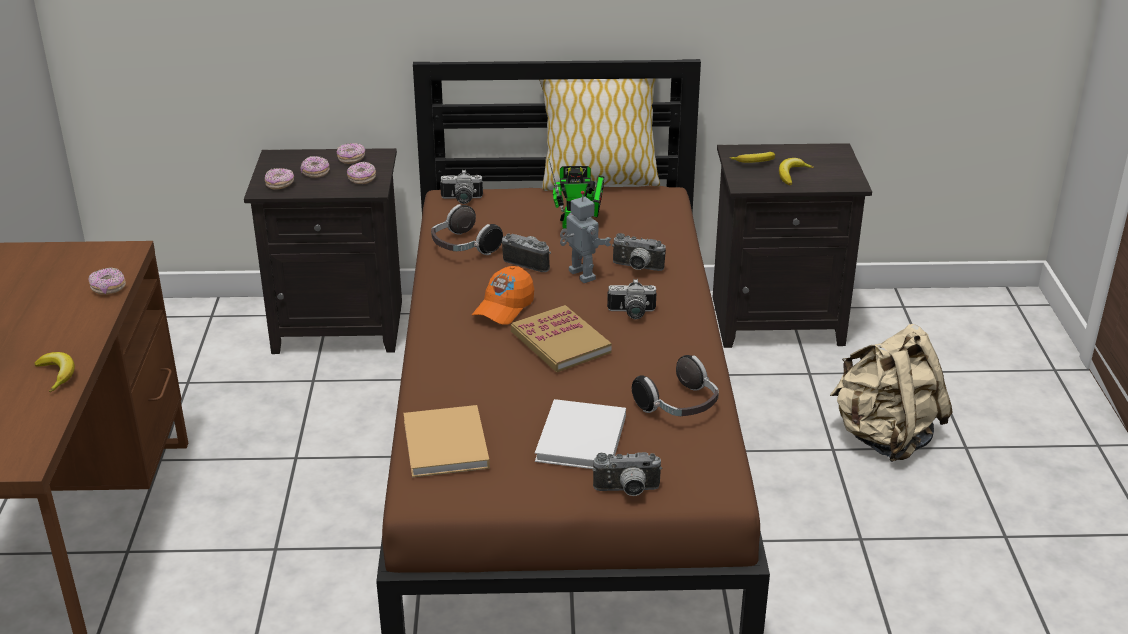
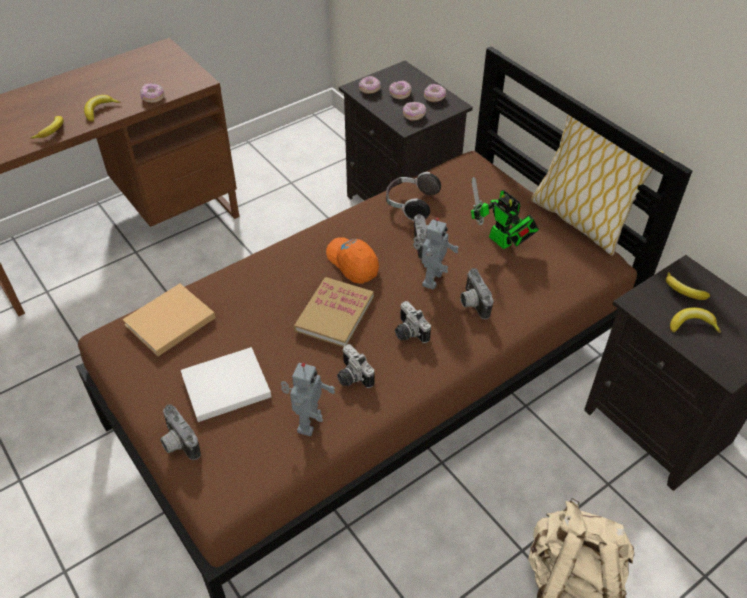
camera: 55 degrees right, 15 degrees up
(71, 330) = (99, 110): none -> banana
(461, 200) = (471, 171): camera -> camera (351, 377)
(504, 307) = (352, 263): orange cap -> orange cap turned 60 degrees clockwise
(679, 407) = (307, 422): headphones -> toy robot

